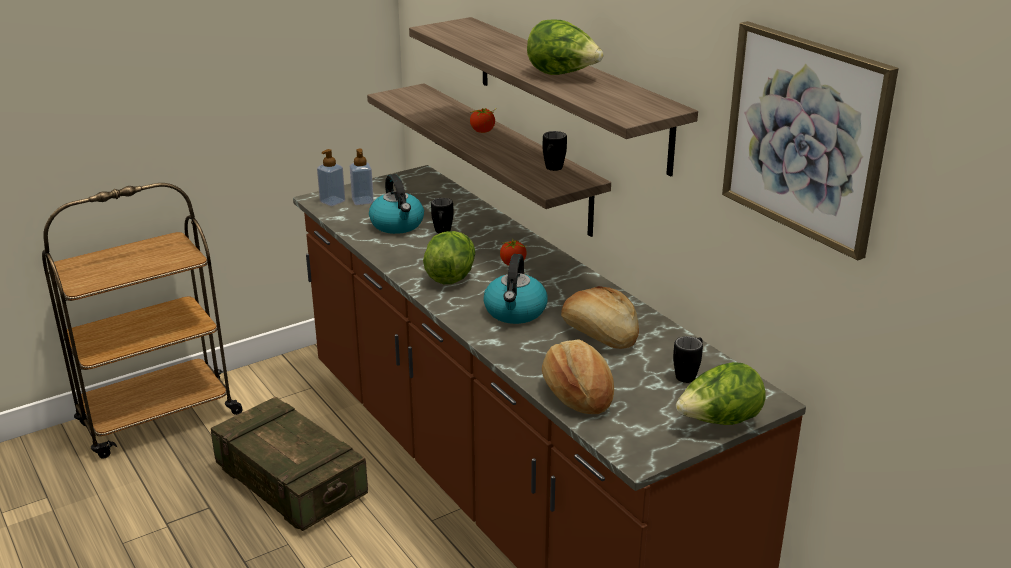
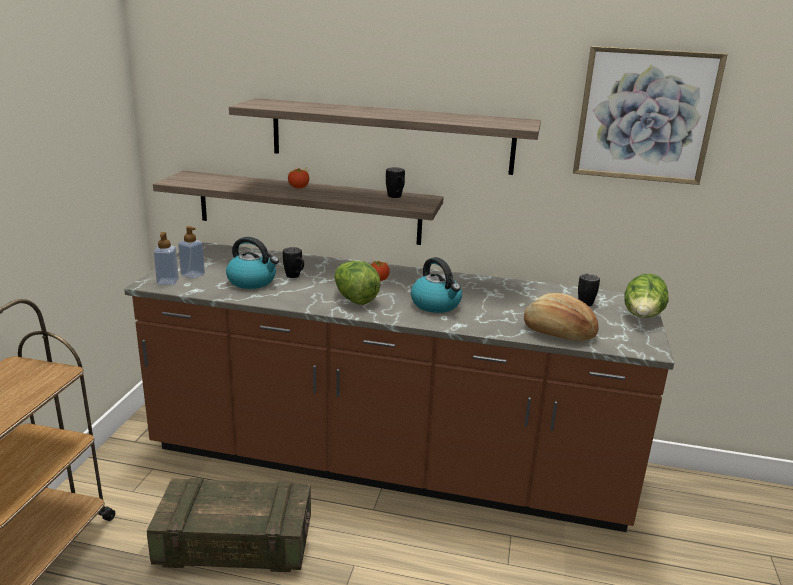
camera: 45 degrees left, 5 degrees down
(562, 74) = (418, 115): lettuce -> none
(599, 334) = (504, 299): bread -> none

